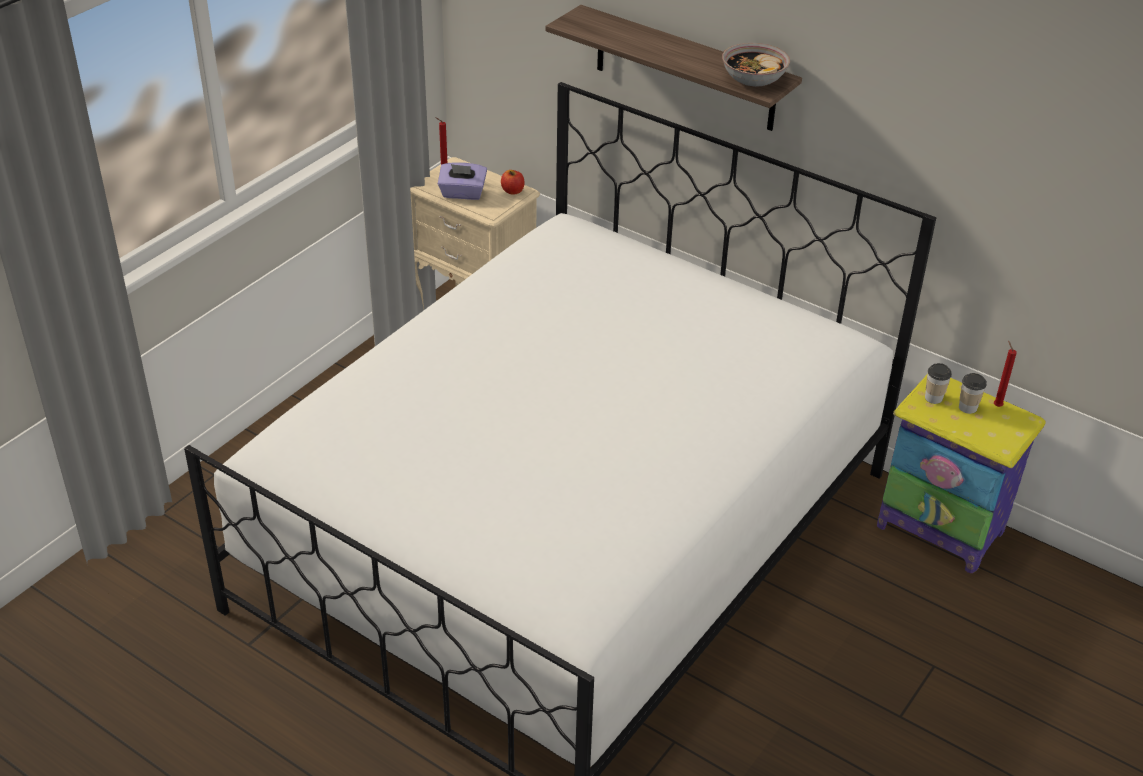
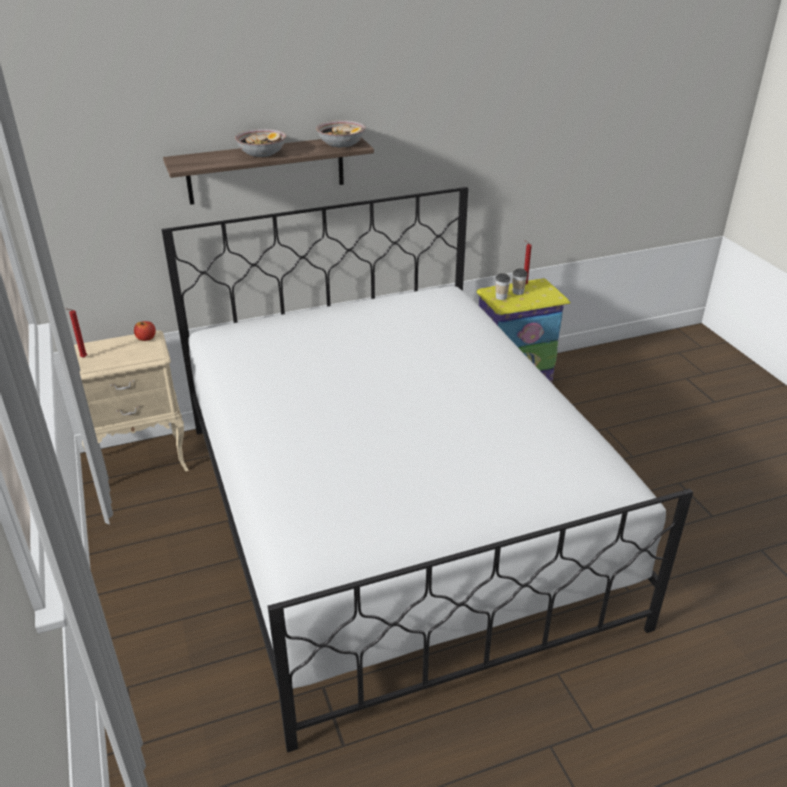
camera: 55 degrees left, 5 degrees down
(462, 193) = (117, 358): purple tissue box -> none
(660, 48) = (262, 153): none -> bowl

